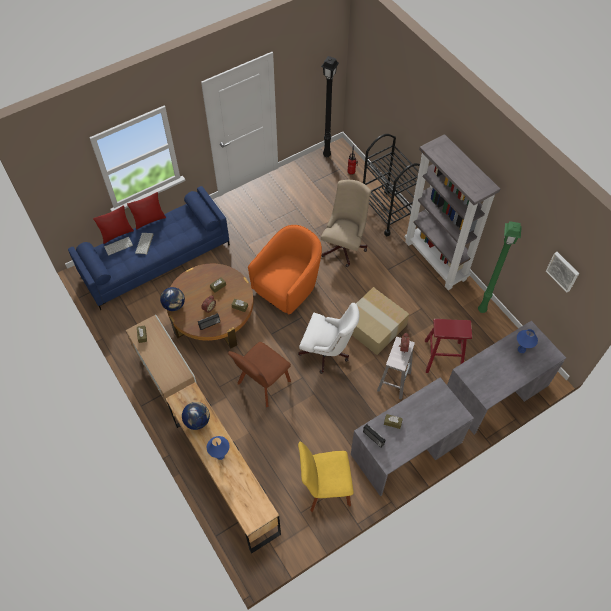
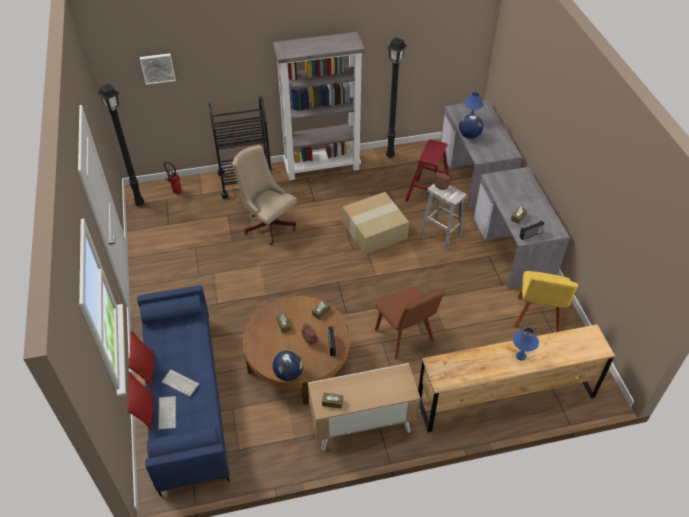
camera: 70 degrees left, 10 degrees down
(197, 421) = (473, 367): globe -> globe (469, 135)
(288, 286) = (294, 283): orange armchair -> none
(327, 353) = (389, 274): white office chair -> none
(482, 310) = (391, 155): green floor lamp -> black floor lamp
(563, 271) = (442, 42): picture -> picture (157, 68)

